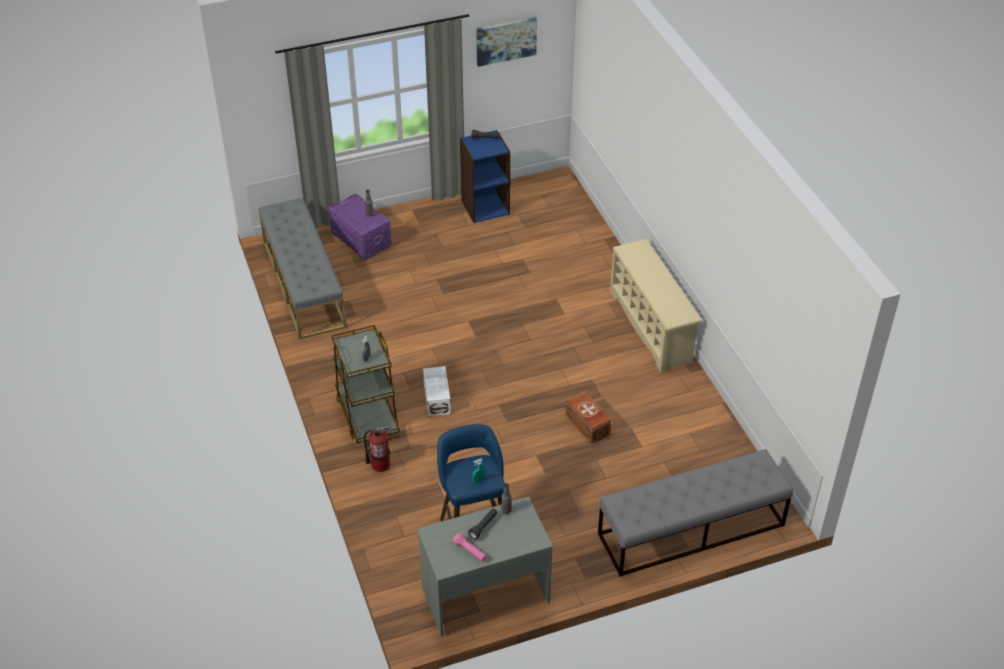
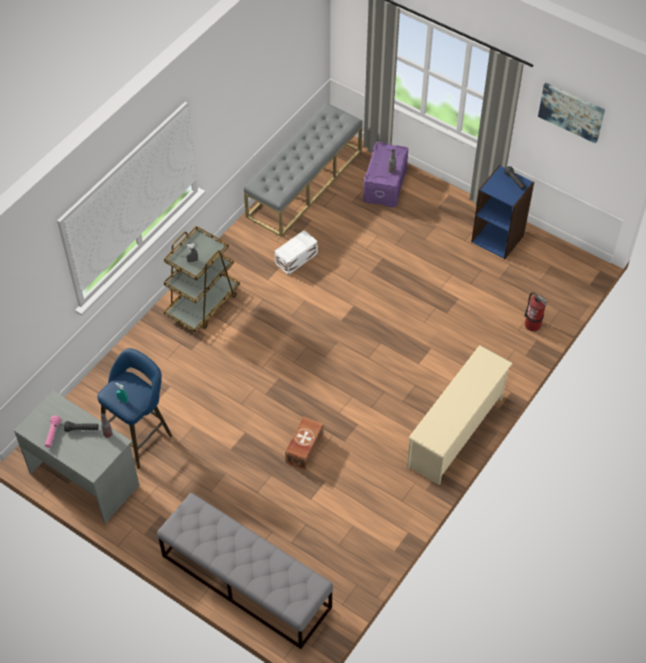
camera: 55 degrees right, 10 degrees up
(380, 464) = (160, 341): fire extinguisher -> fire extinguisher (532, 324)
(437, 398) = (254, 336): white storage box -> white storage box (297, 258)

